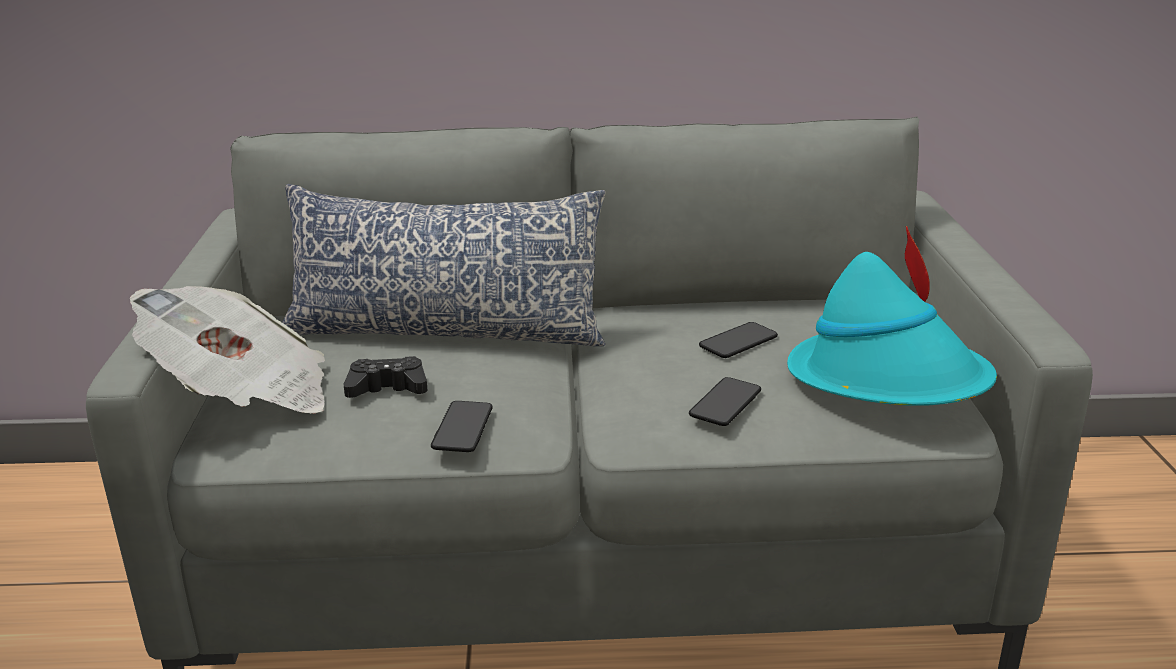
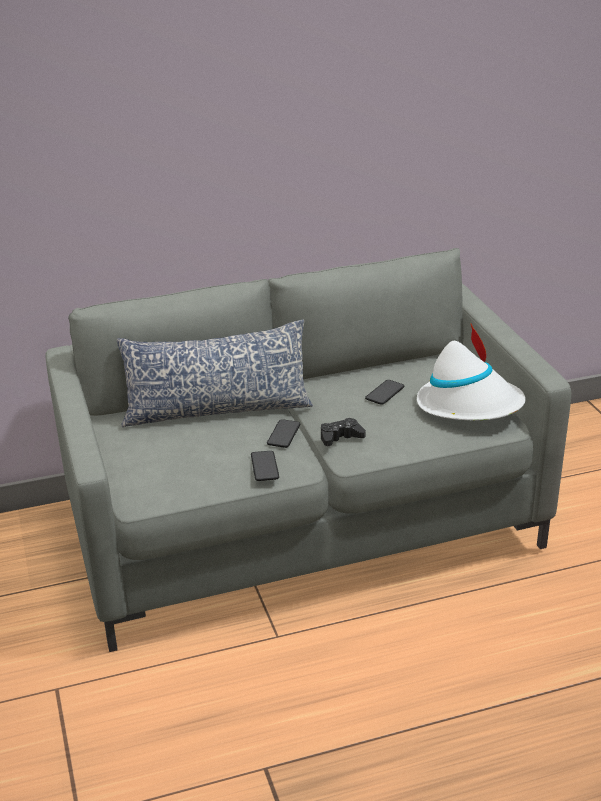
camera: 15 degrees left, 5 degrees up
(244, 393) = (131, 466): newspaper -> none
(387, 388) = (209, 450): black game controller -> black game controller (340, 437)
(725, 403) = (393, 431): phone -> phone (283, 434)
(887, 380) = (469, 405): turquoise hat -> white hat

